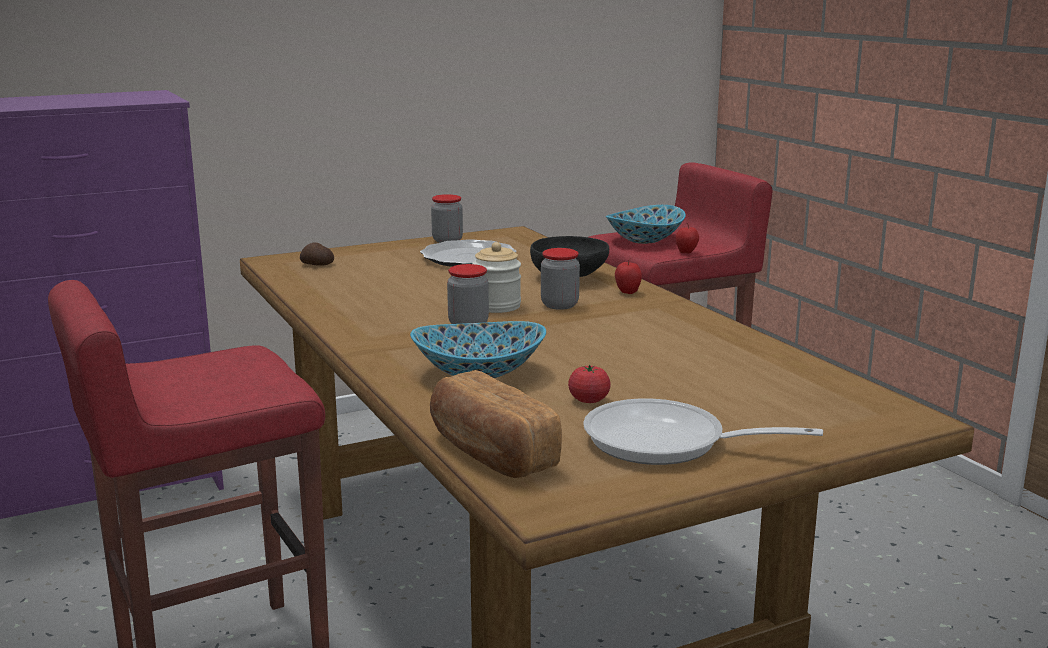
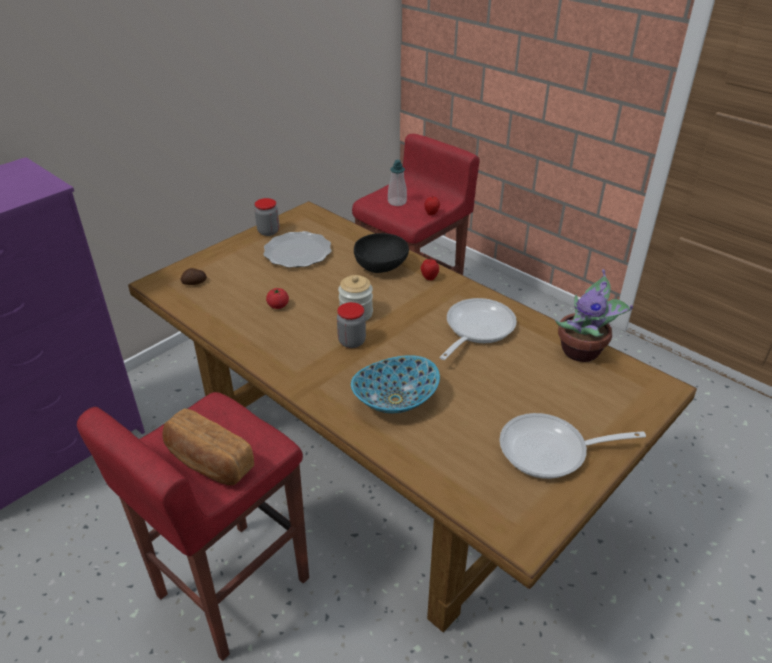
camera: 20 degrees left, 20 degrees up
(490, 453) = (457, 491): bread -> bread (208, 461)
(559, 305) = (396, 303): jar -> none
(589, 400) = (480, 415): tomato -> tomato (278, 306)
(645, 240) = (397, 202): bowl -> soap dispenser
(655, 336) = (476, 329): none -> frying pan
(804, 372) = (583, 351): none -> potted plant

